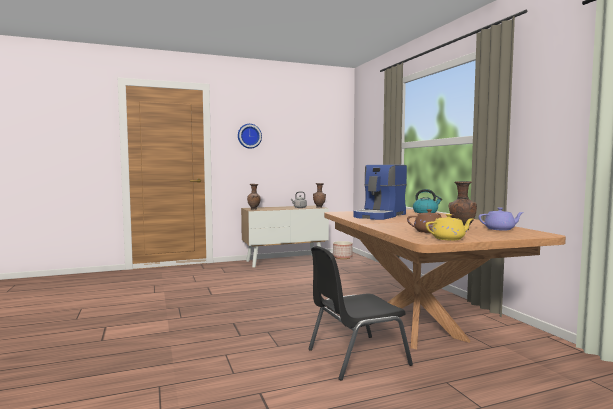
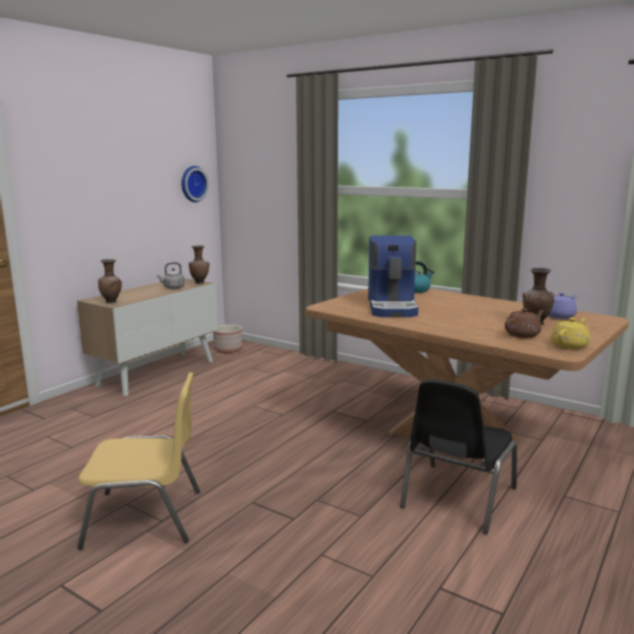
camera: 35 degrees left, 10 degrees up
(176, 314) = (146, 518): none -> yellow chair
(249, 136) = (75, 174): wall clock -> wall clock (192, 184)

